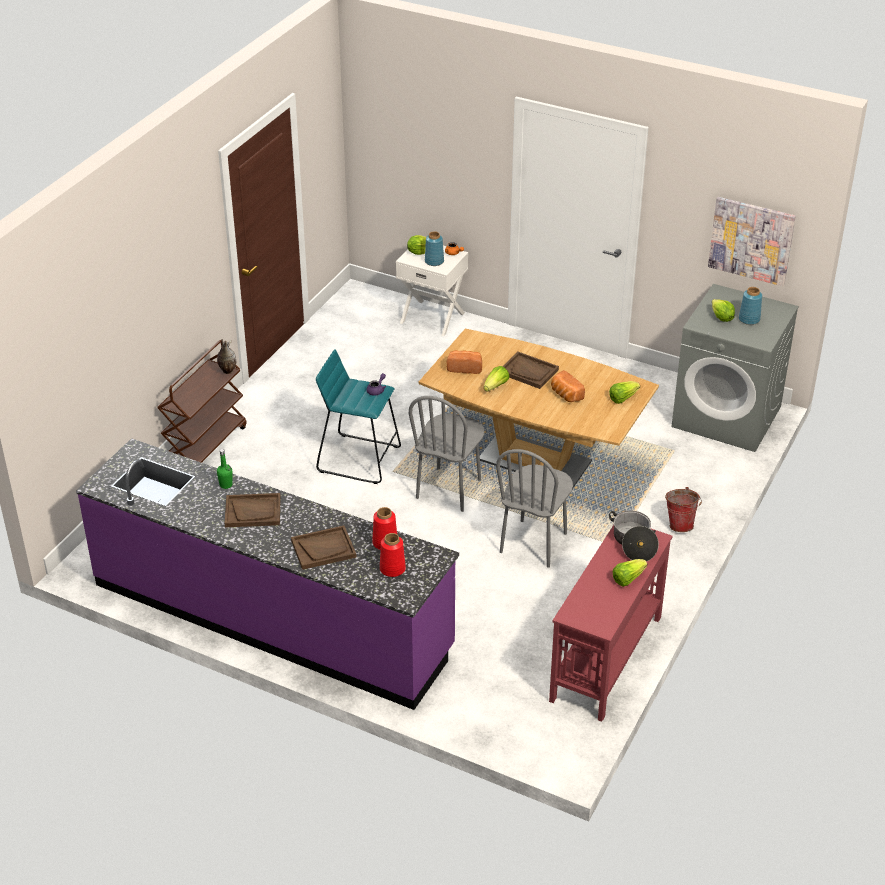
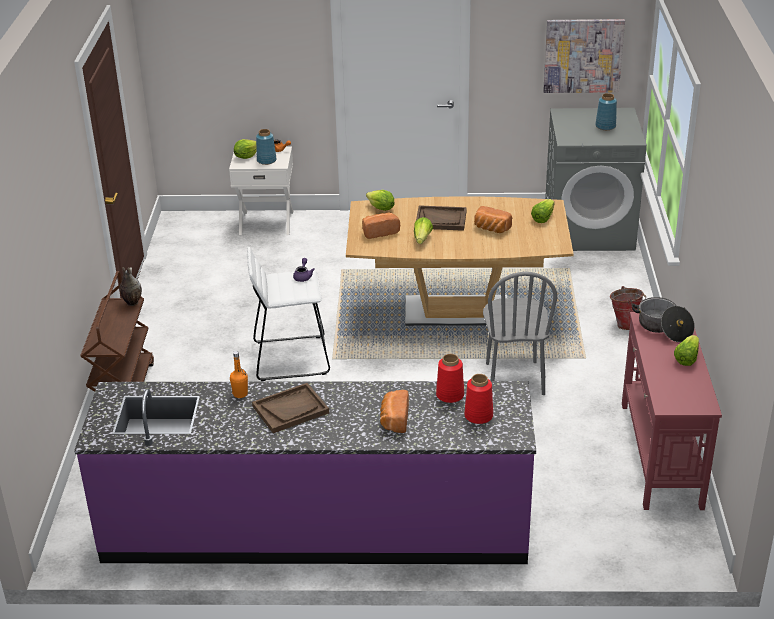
camera: 25 degrees left, 5 degrees down
(226, 485) = (240, 394): green bottle -> orange bottle
(323, 549) = (394, 420): brown tray -> bread
(359, 458) = (291, 357): turquoise stool -> white stool
(449, 489) = (398, 358): grey chair -> none
(721, 318) = (582, 131): lettuce -> lettuce (381, 208)

